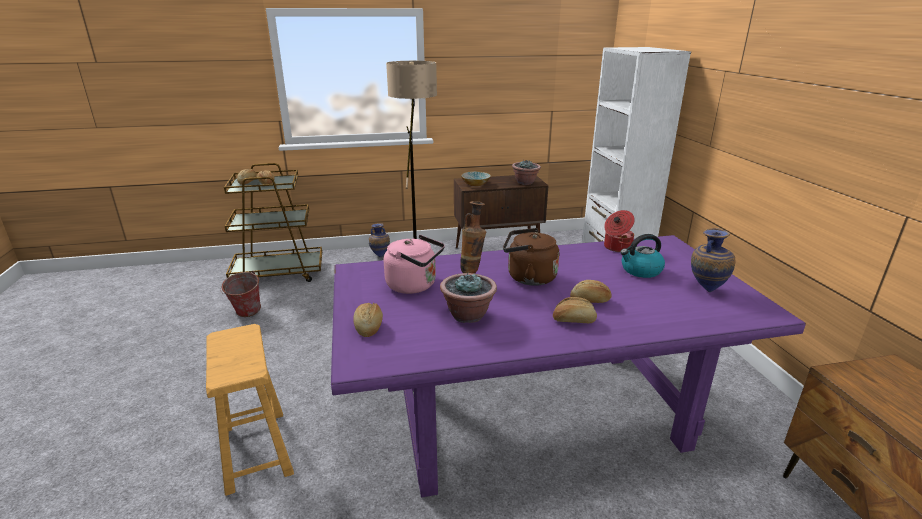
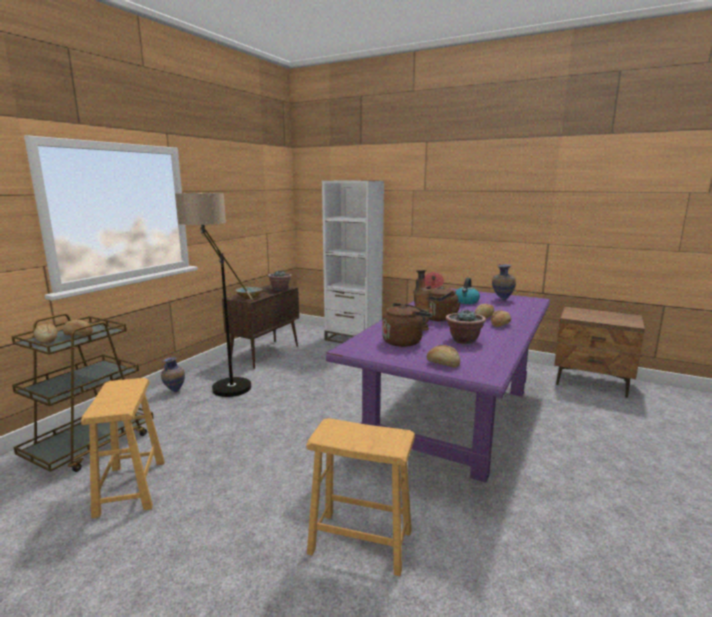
camera: 50 degrees left, 10 degrees down
(246, 314) = (130, 487): bucket -> brown stool
(414, 285) = (404, 341): pink kettle -> brown kettle

